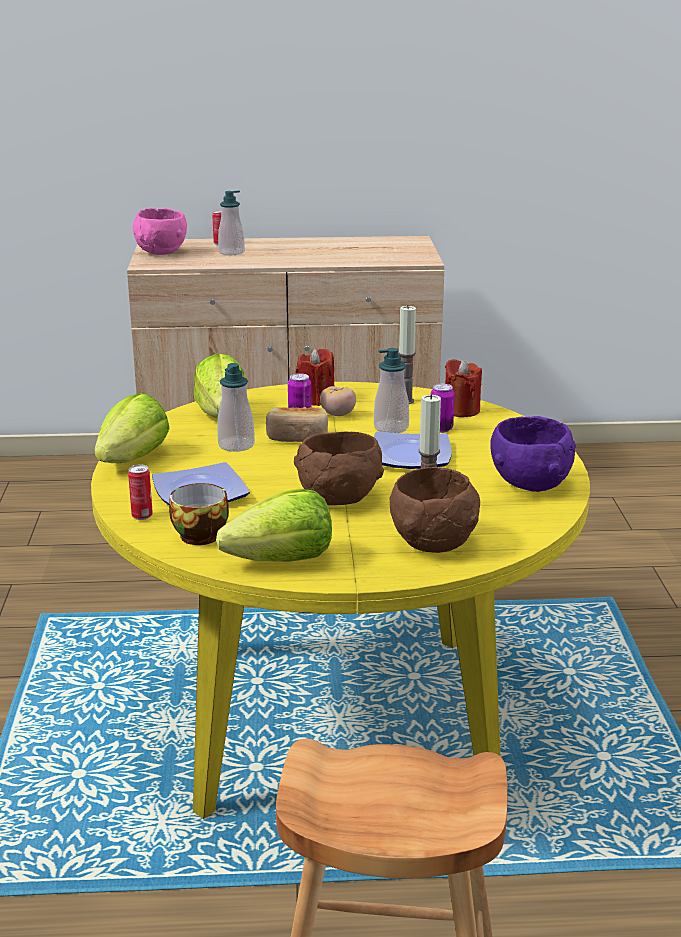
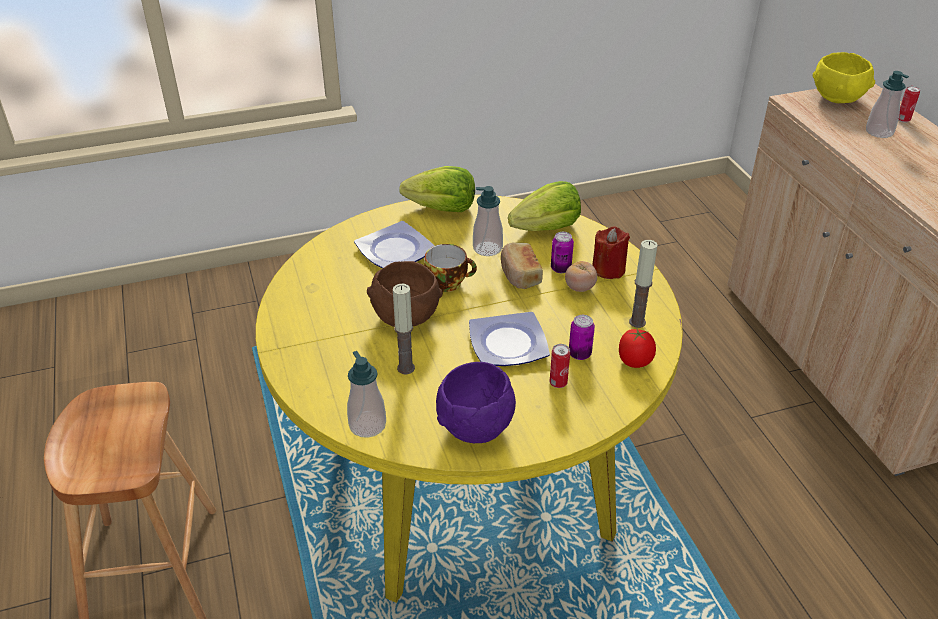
camera: 75 degrees right, 15 degrees up
(142, 516) = (350, 235): can -> can (558, 383)
(161, 253) = (836, 99): pink bowl -> yellow bowl
(200, 534) = (329, 265): cup -> cup (448, 282)
(282, 560) = (298, 309): lettuce -> none
(391, 428) = (566, 323): soap dispenser -> soap dispenser (367, 425)
(433, 543) = (342, 380): brown bowl -> none
(461, 410) = (635, 361): red candle -> tomato

